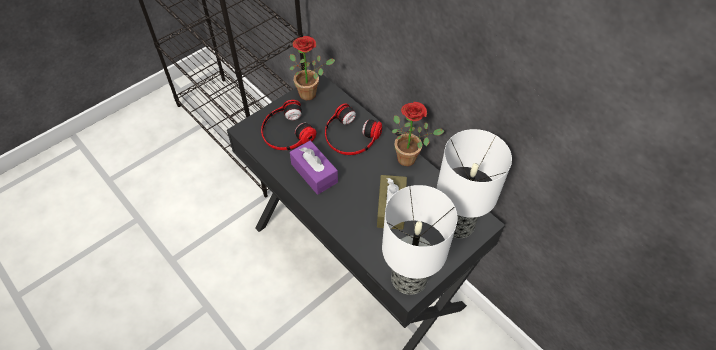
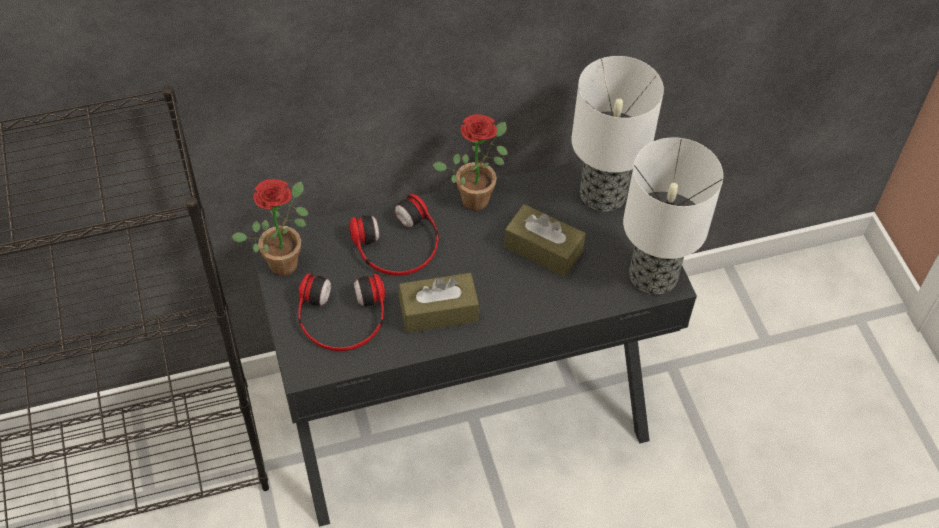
camera: 65 degrees left, 0 degrees up
(314, 173) = (438, 311): purple tissue box -> brown tissue box

